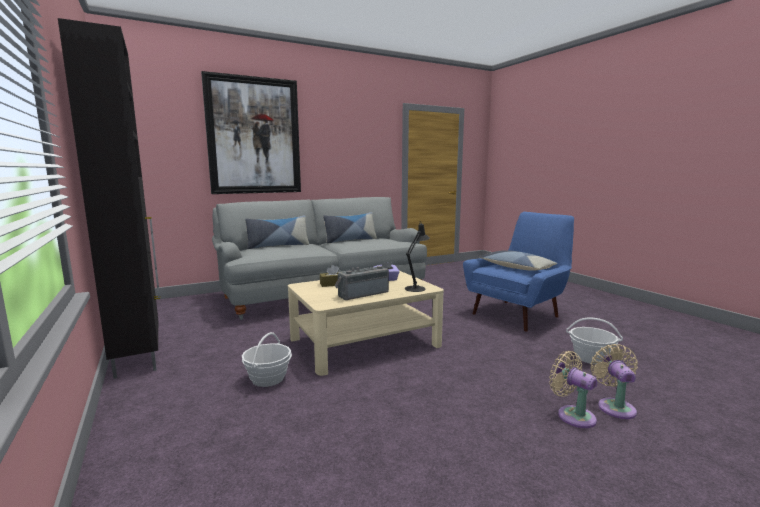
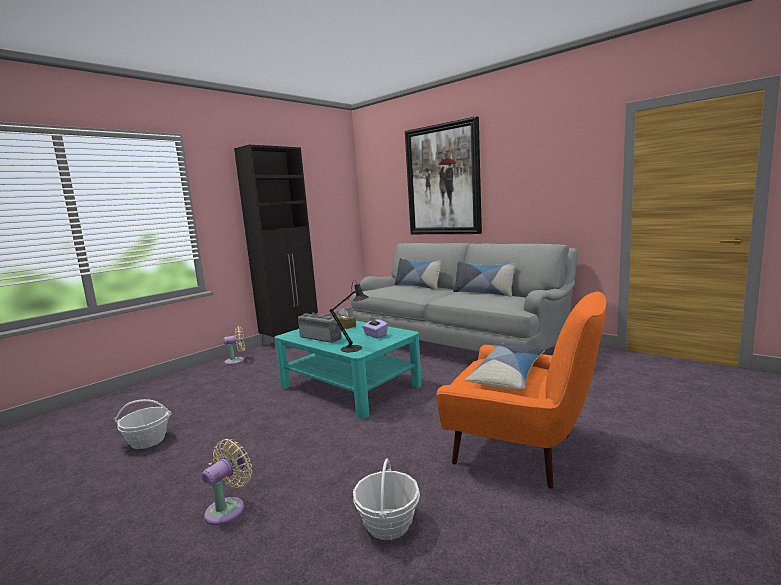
camera: 70 degrees right, 0 degrees up
(268, 378) = (272, 375): basket -> basket (148, 441)
(364, 342) = (350, 386): beige coffee table -> turquoise coffee table
(518, 314) = (521, 451): blue armchair -> orange armchair
(615, 406) = (249, 541): beige fan -> beige fan (237, 361)

